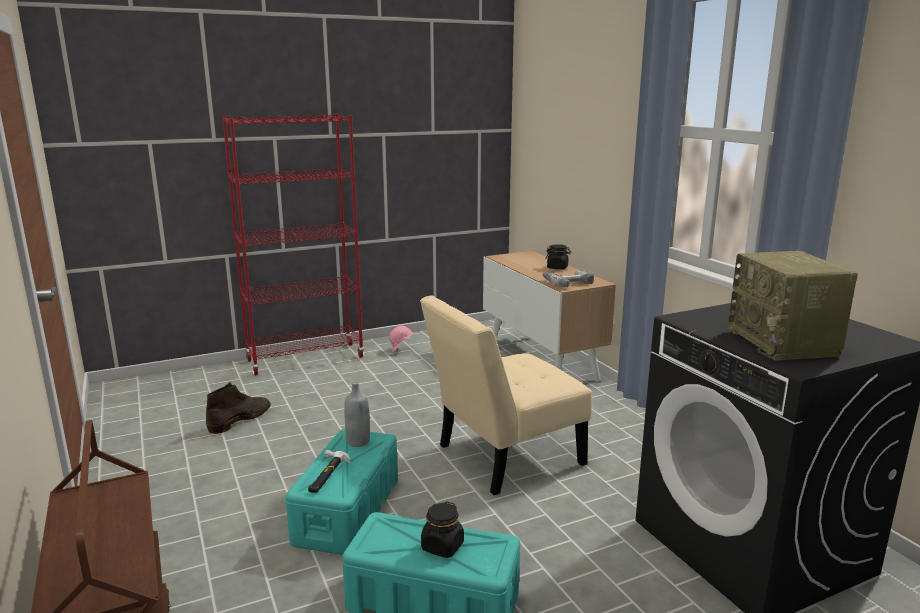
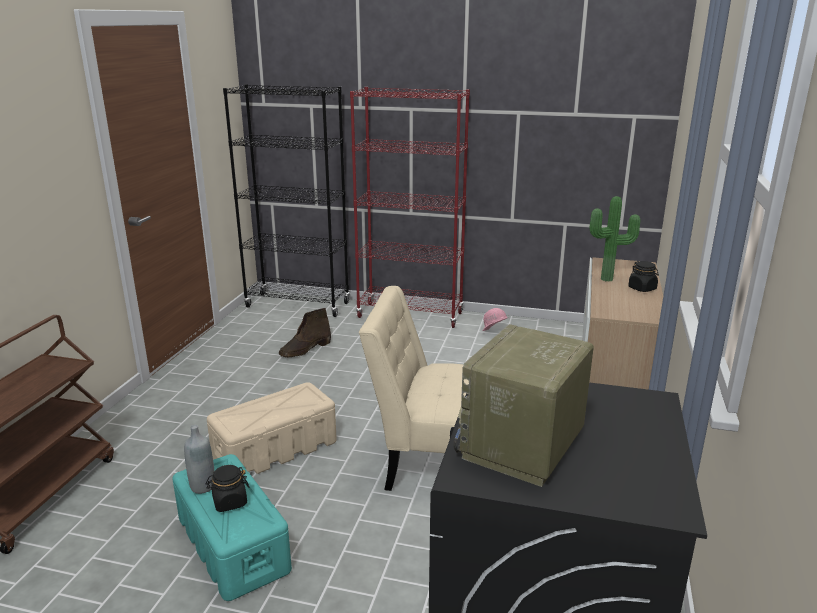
camera: 40 degrees right, 5 degrees up
(166, 383) = (298, 305): none -> black bookcase
(240, 419) = (305, 349): brown boot -> brown boot turned 150 degrees clockwise
(326, 474) = (247, 412): hammer -> none
(348, 510) = (276, 449): turquoise storage box -> beige storage box
(358, 442) = (301, 396): grey bottle -> grey bottle (202, 486)
(526, 267) = (608, 280): none -> potted plant
(567, 282) = (618, 307): power drill -> none

